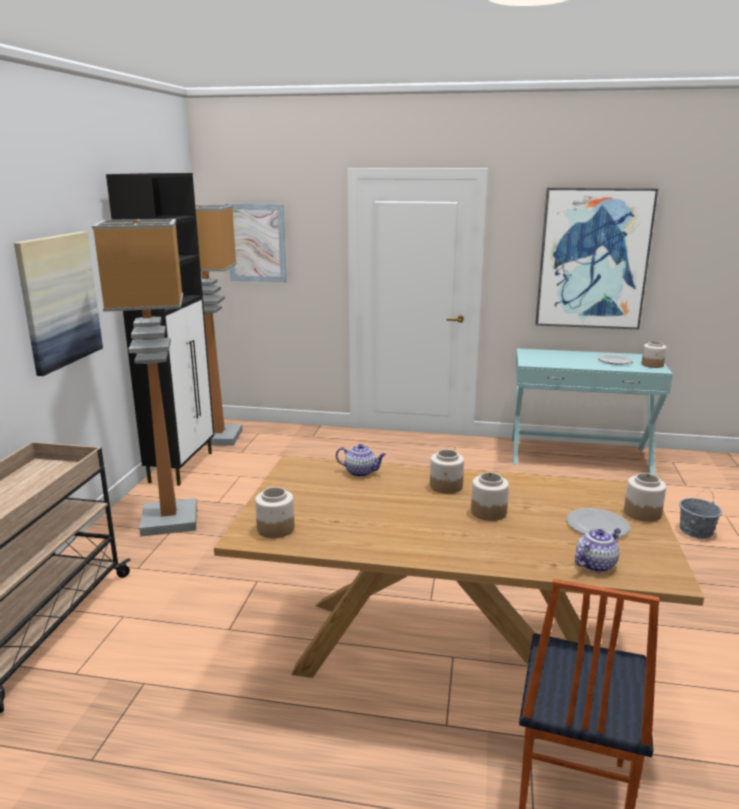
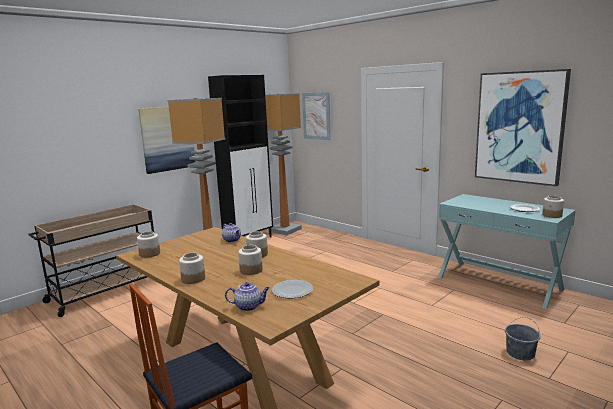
camera: 35 degrees right, 5 degrees down
(642, 512) = (334, 292): jar -> jar (193, 279)

